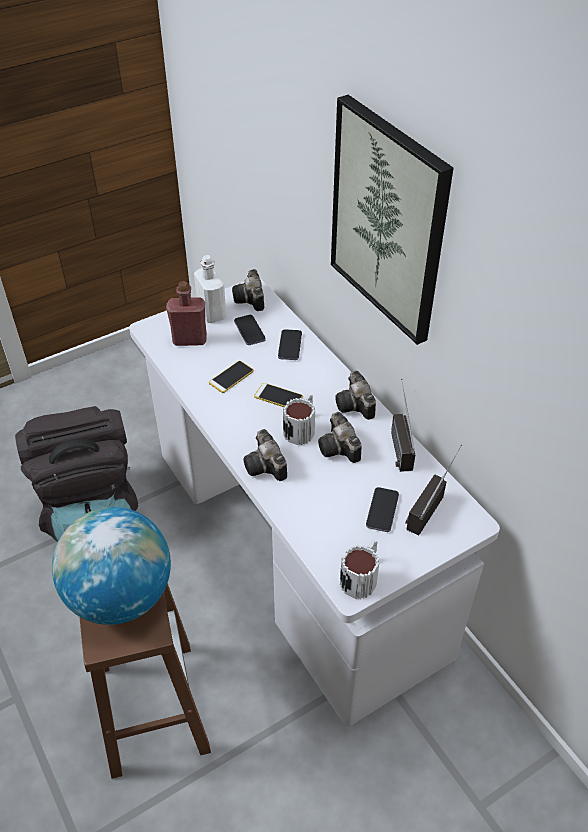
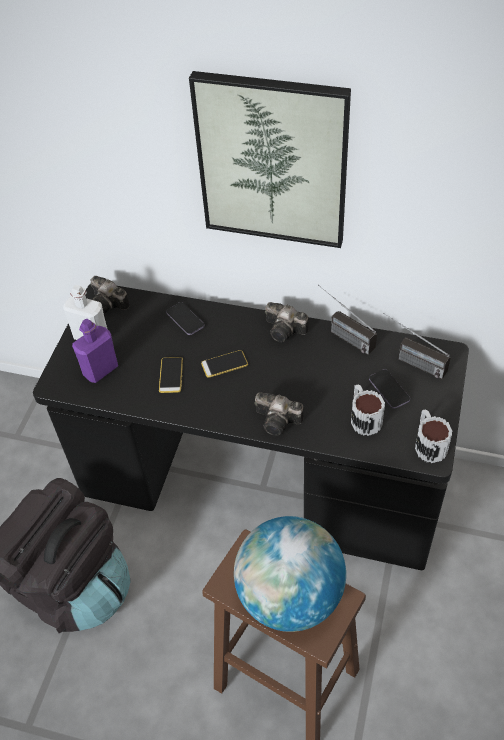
camera: 40 degrees left, 5 degrees up
(189, 340) = (100, 370): red bottle -> purple bottle
(249, 331) = (140, 330): phone -> none
(295, 549) = (260, 483): white desk -> black desk
(301, 428) = (269, 374): mug -> mug (363, 417)
(340, 449) = (312, 369): camera -> none
(430, 502) = (410, 360): radio -> radio turned 45 degrees counterclockwise

